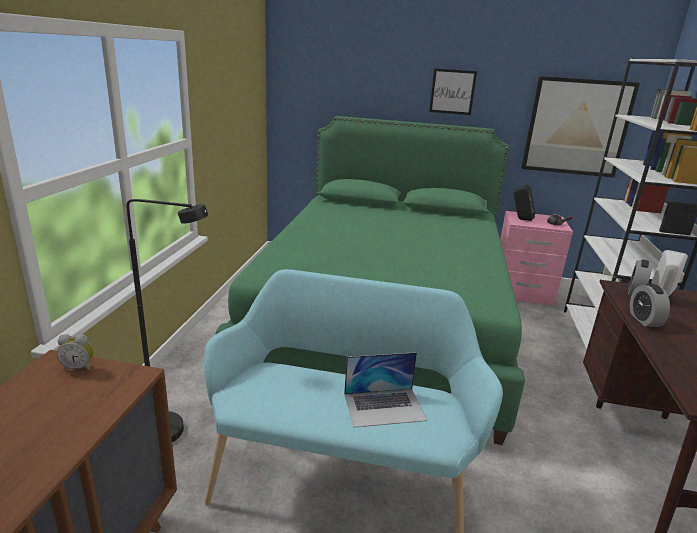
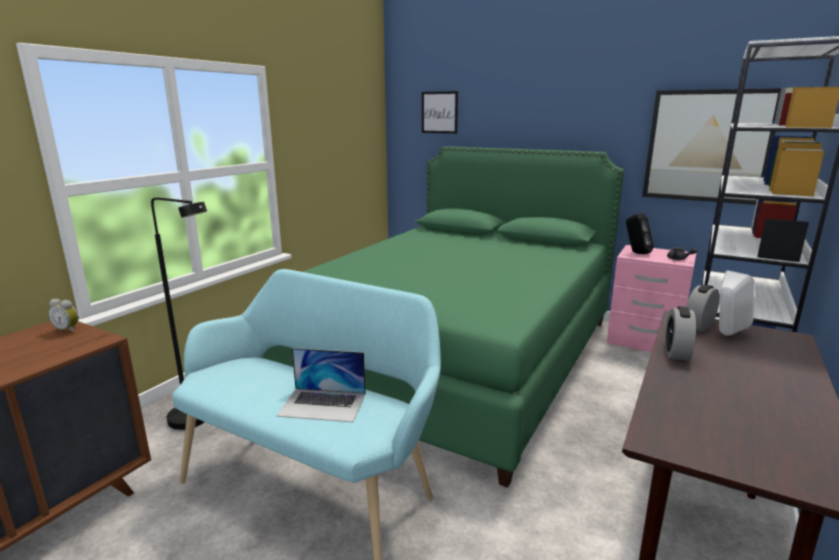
camera: 20 degrees right, 5 degrees down
(452, 91) = (561, 115): picture -> picture (439, 112)

